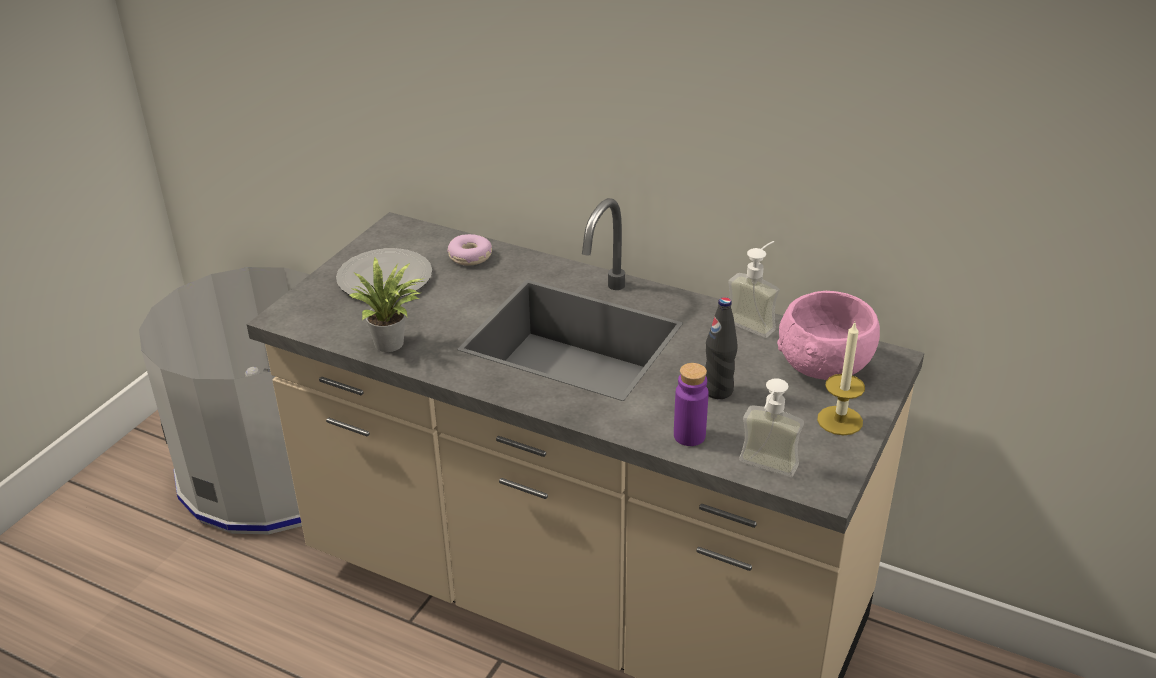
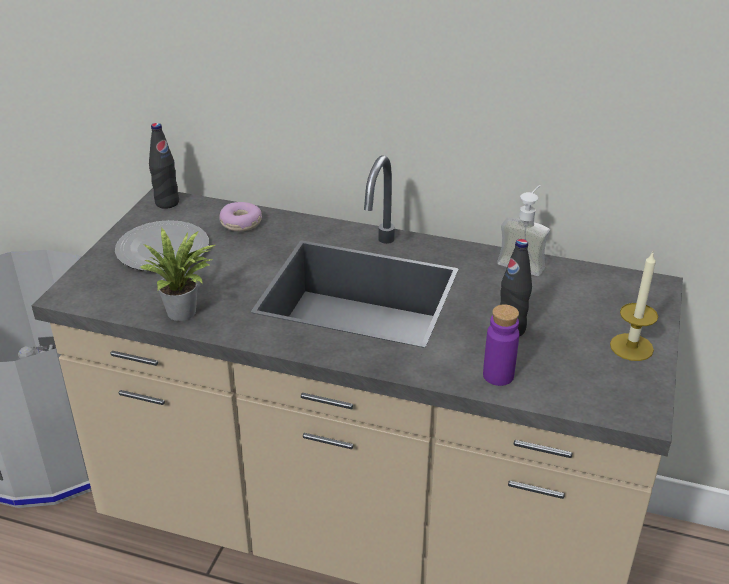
camera: 10 degrees left, 0 degrees up
(400, 229) = (167, 203): none -> black bottle
(764, 471) = (579, 402): soap dispenser -> none
(825, 366) = (600, 297): pink bowl -> none

